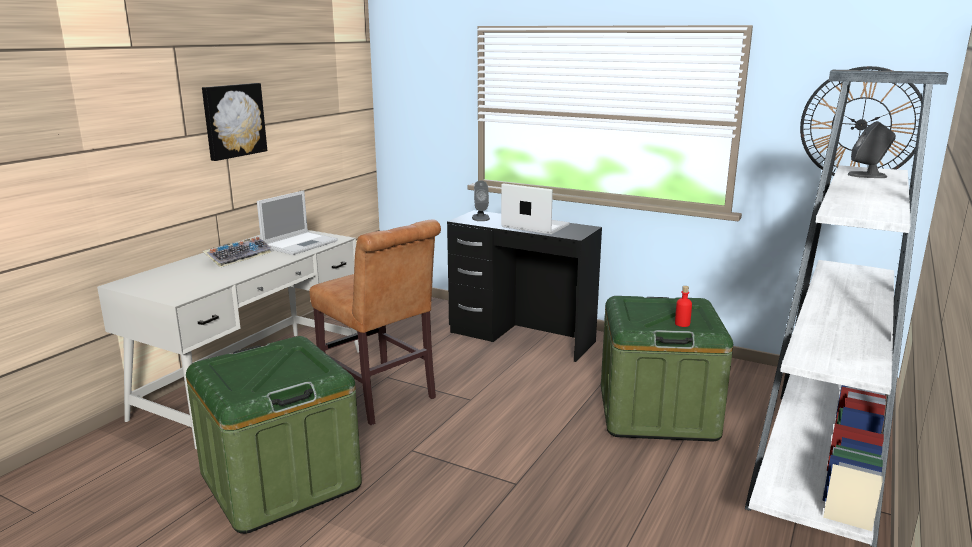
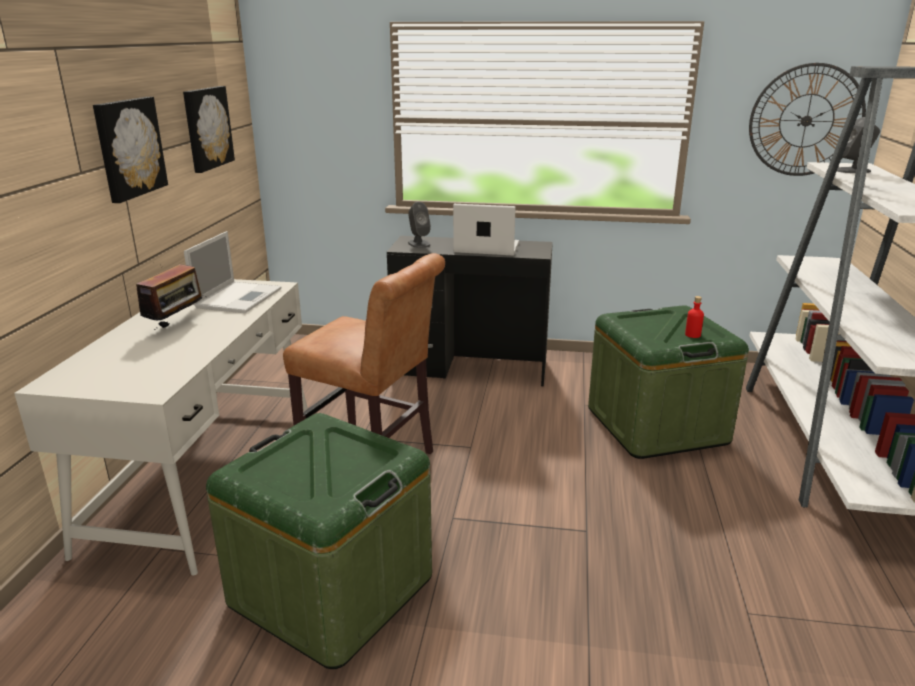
camera: 20 degrees left, 5 degrees up
(239, 257) = (177, 324): keyboard -> radio
(318, 109) = (206, 128): none -> picture

